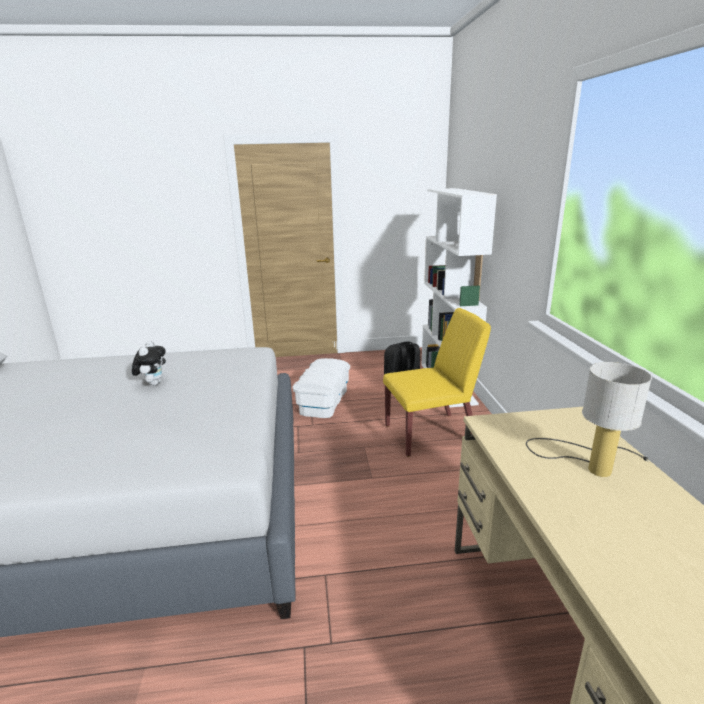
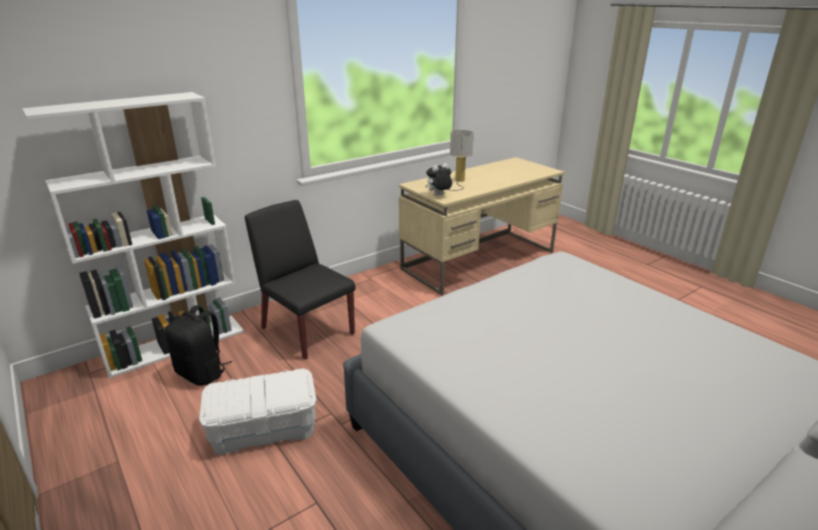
camera: 120 degrees left, 5 degrees up
(153, 383) = (533, 348): plush toy -> plush toy (438, 195)
(431, 434) = (307, 330): yellow chair -> black chair

